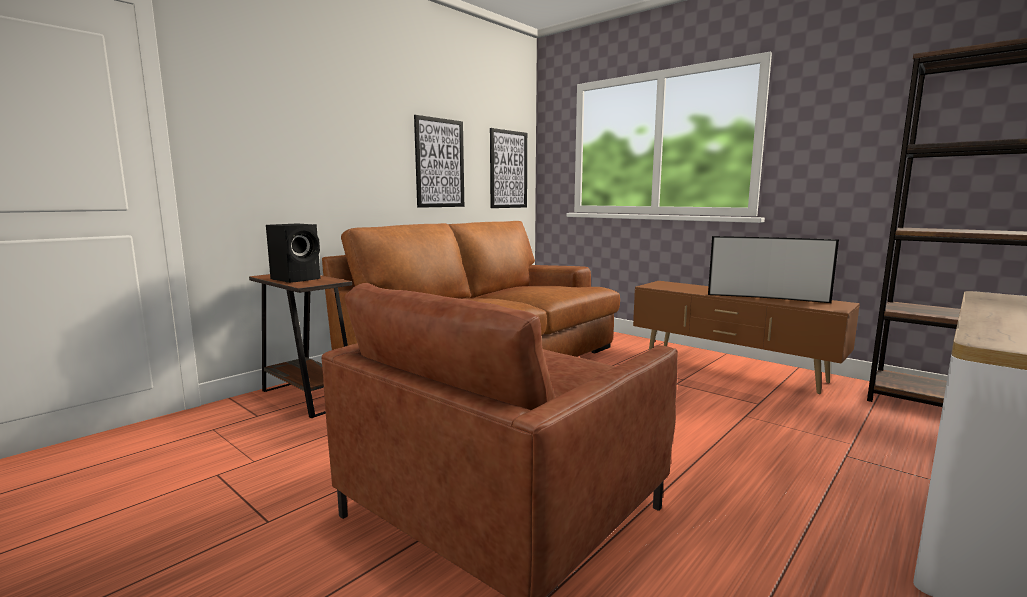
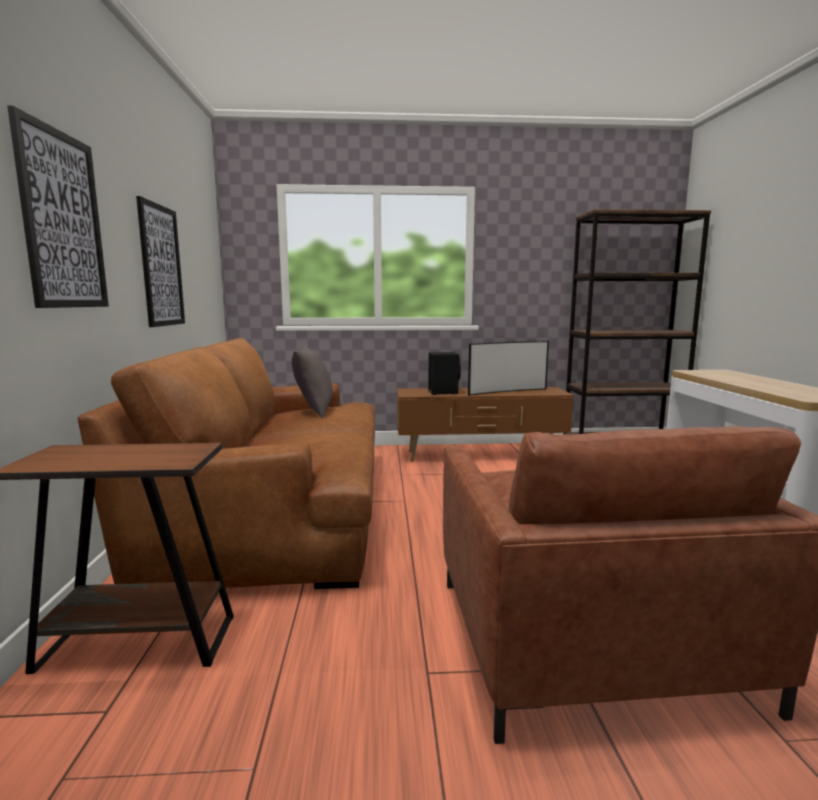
camera: 45 degrees left, 0 degrees up
(297, 279) = (121, 457): black speaker -> black speaker (443, 392)
(508, 169) = (207, 276): picture -> picture (62, 220)
(538, 286) = (314, 411): none -> grey pillow

